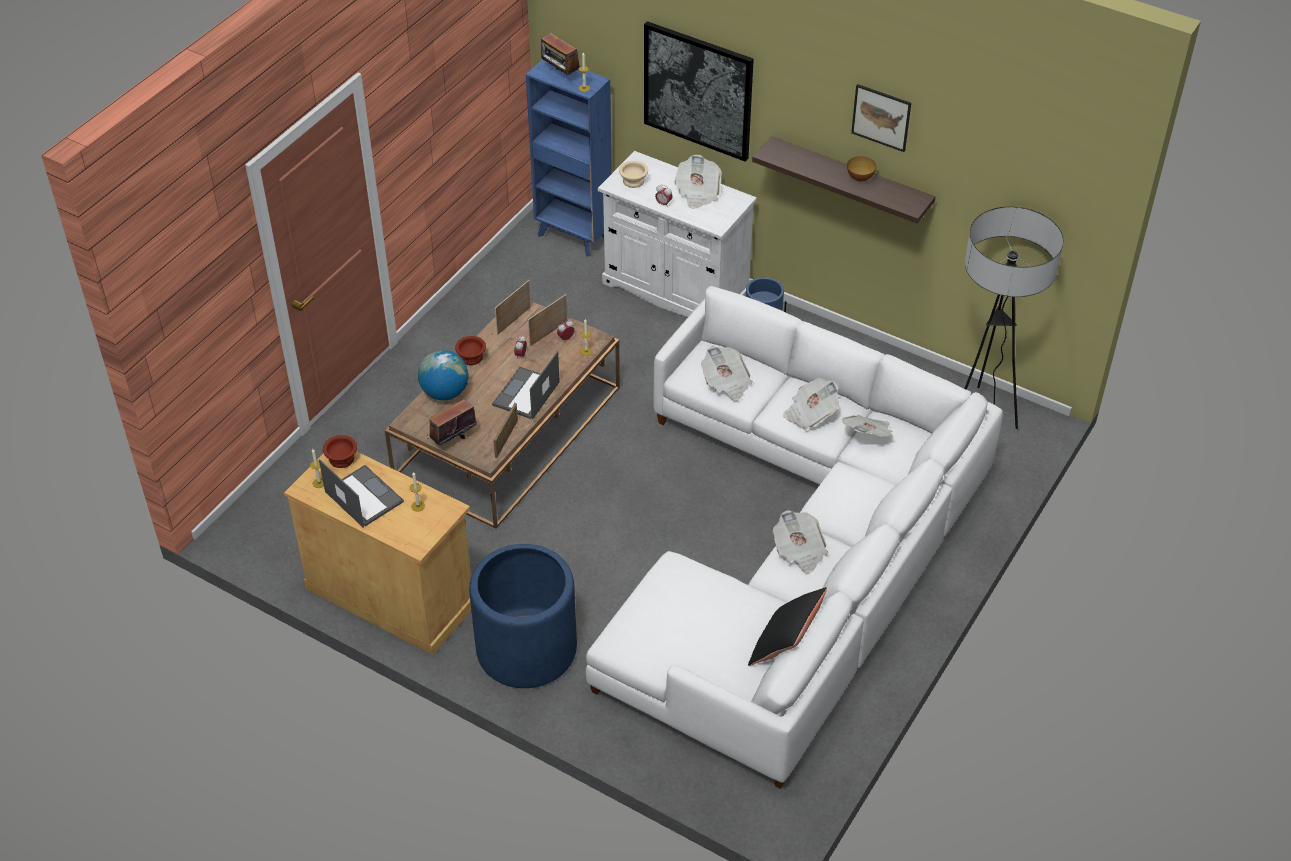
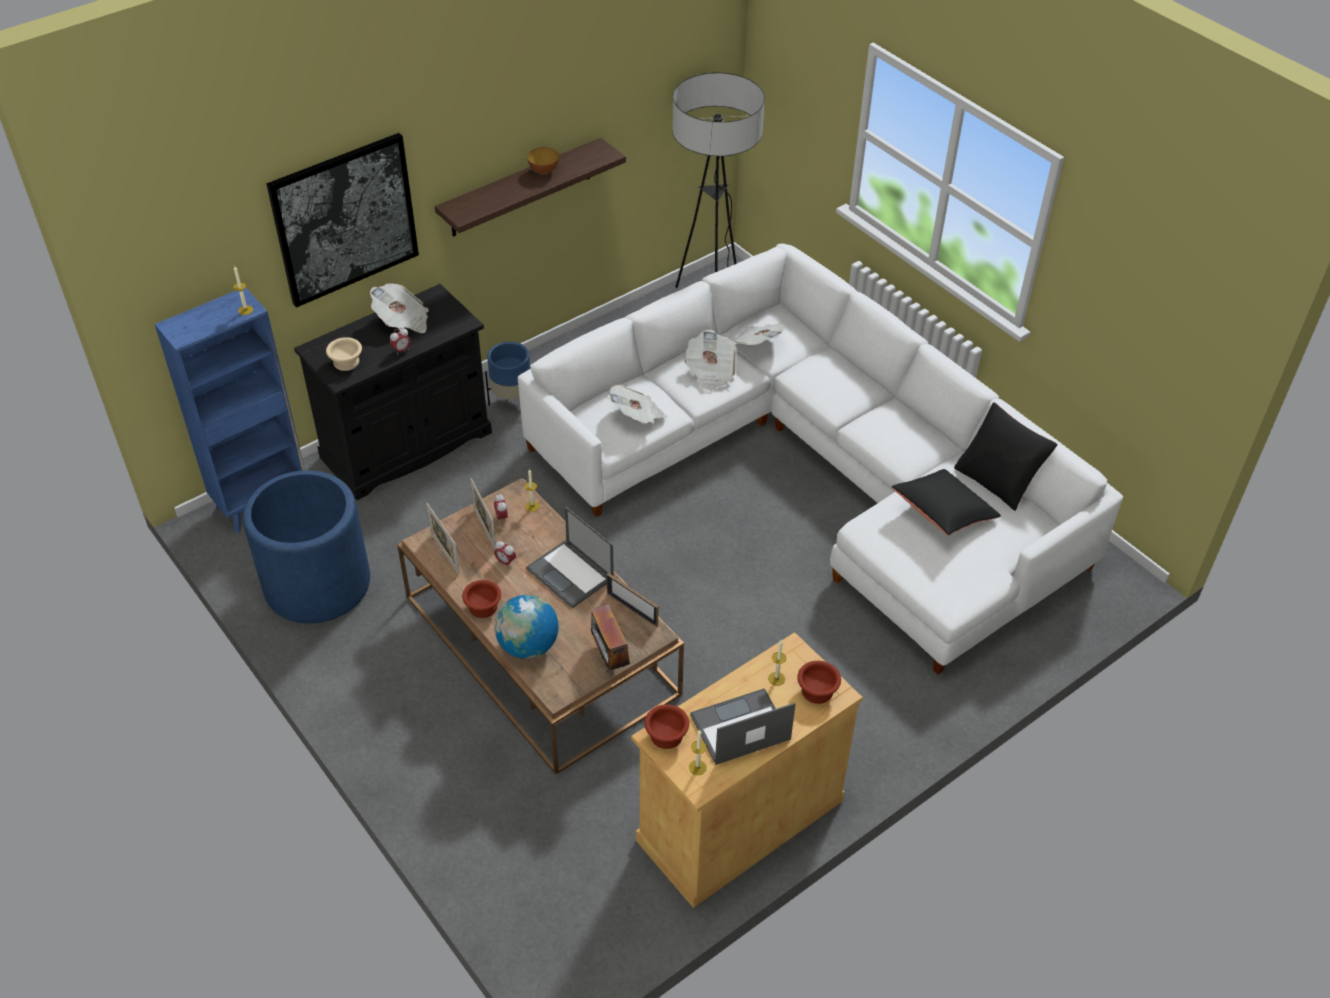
camera: 70 degrees left, 0 degrees up
(416, 532) = (818, 690): none -> brown bowl
(526, 648) = (862, 713): blue planter -> blue planter (317, 584)
(560, 74) = (201, 321): radio -> none
(675, 289) = (407, 445): white cabinet -> black cabinet
(716, 612) = (943, 512): none -> black pillow
(799, 551) = (886, 434): newspaper -> none
(881, 117) = (539, 95): picture -> none

